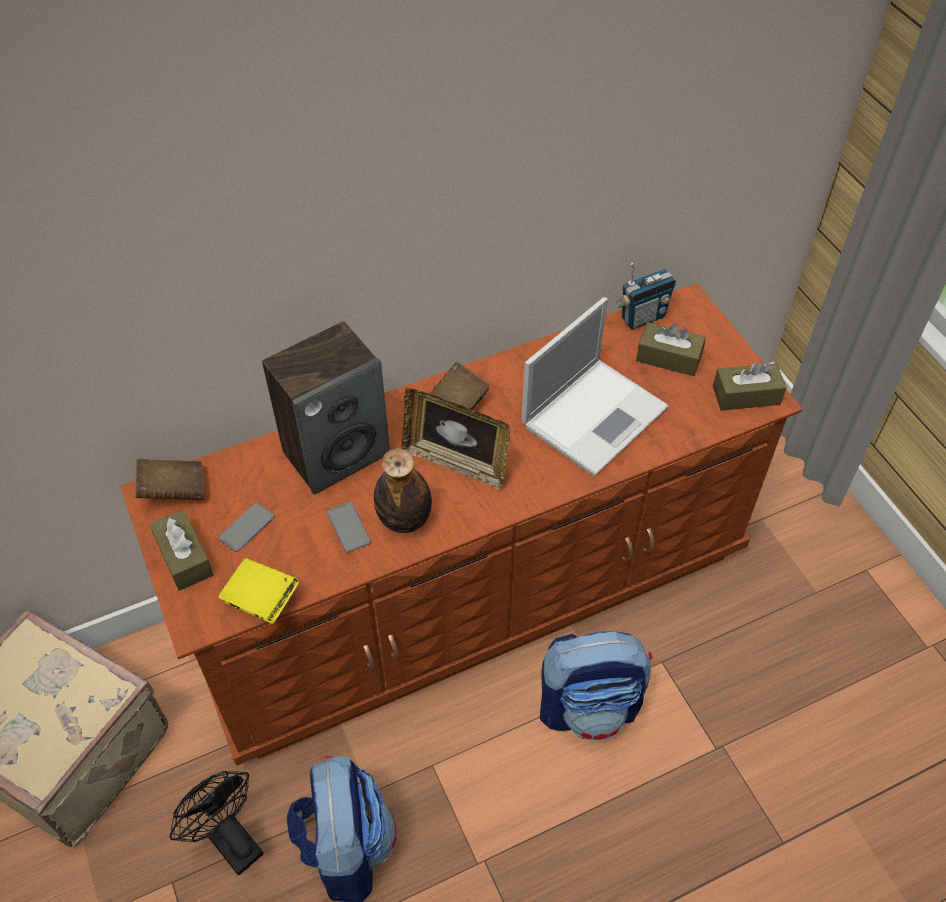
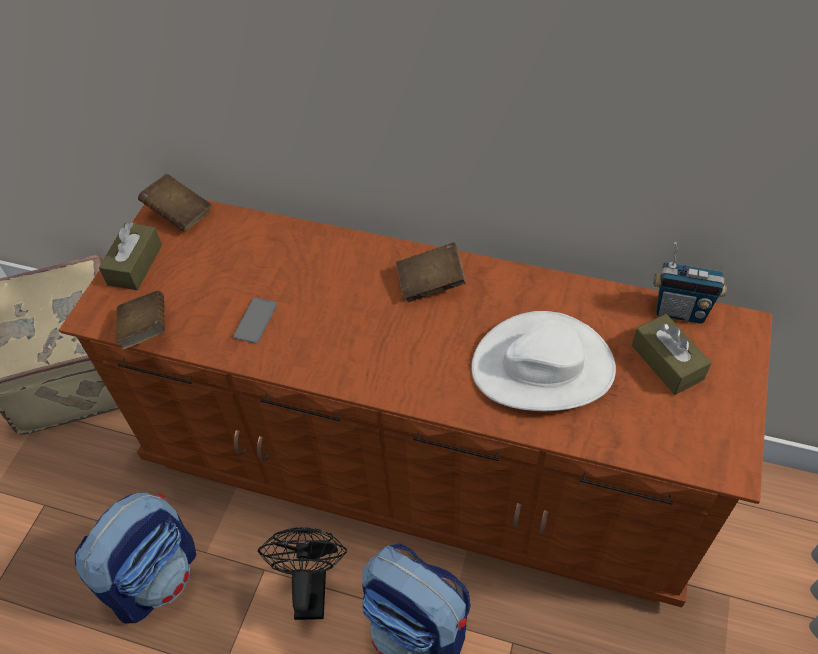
camera: 45 degrees right, 0 degrees up
(229, 839) = (99, 506): black fan -> black fan (310, 586)
(247, 528) = (193, 272): phone -> none
(261, 600) = (146, 330): yellow book -> brown book
(336, 452) = (309, 259): speaker -> none
(404, 519) = (300, 343): bottle -> none
(456, 462) = (385, 327): picture frame -> none
(596, 414) = (543, 367): laptop -> white hat
(746, 395) = (710, 447): brown tissue box -> none

